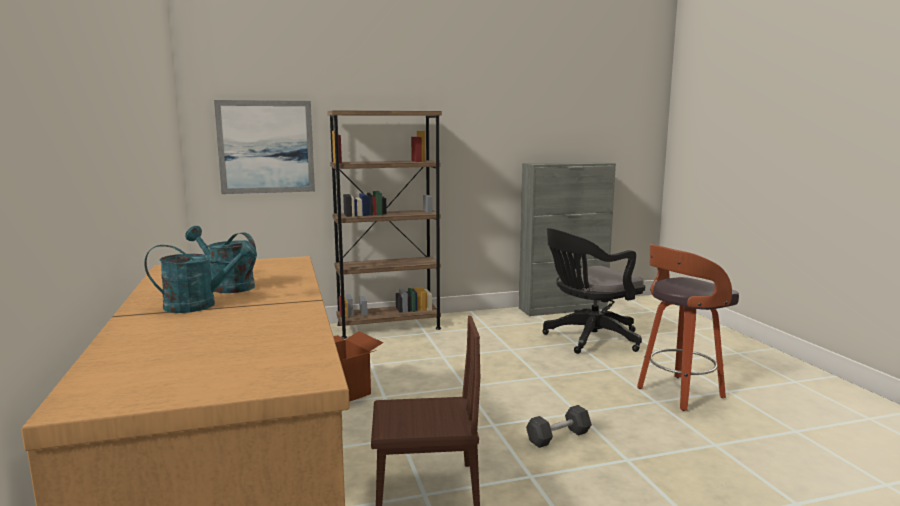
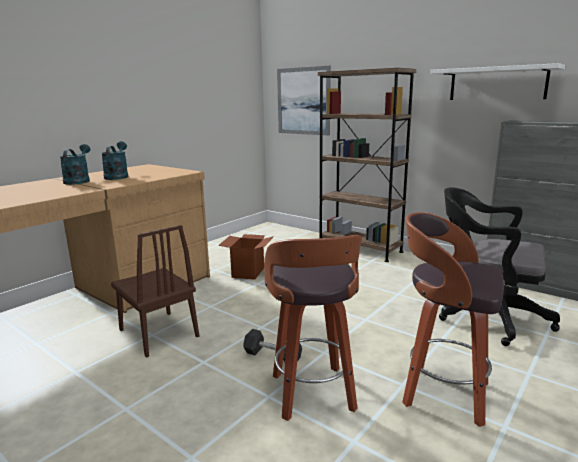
camera: 55 degrees right, 5 degrees up
(200, 305) = (78, 181): turquoise watering can -> turquoise watering can turned 135 degrees counterclockwise
(506, 129) = (497, 83): none -> white shelf
(641, 439) = (313, 394): none -> stool

